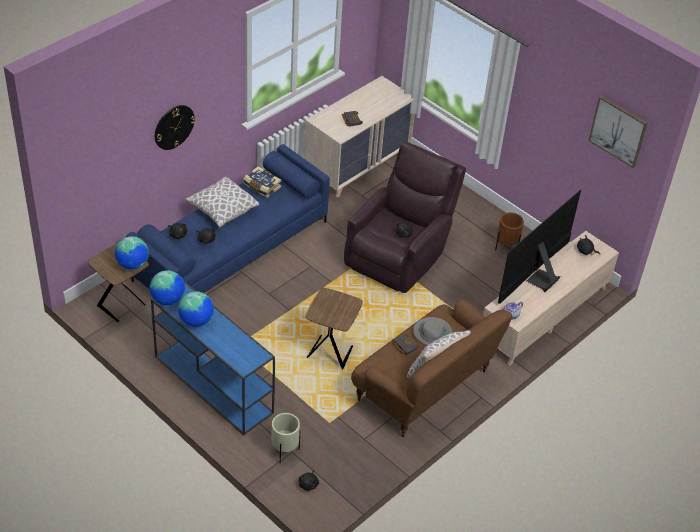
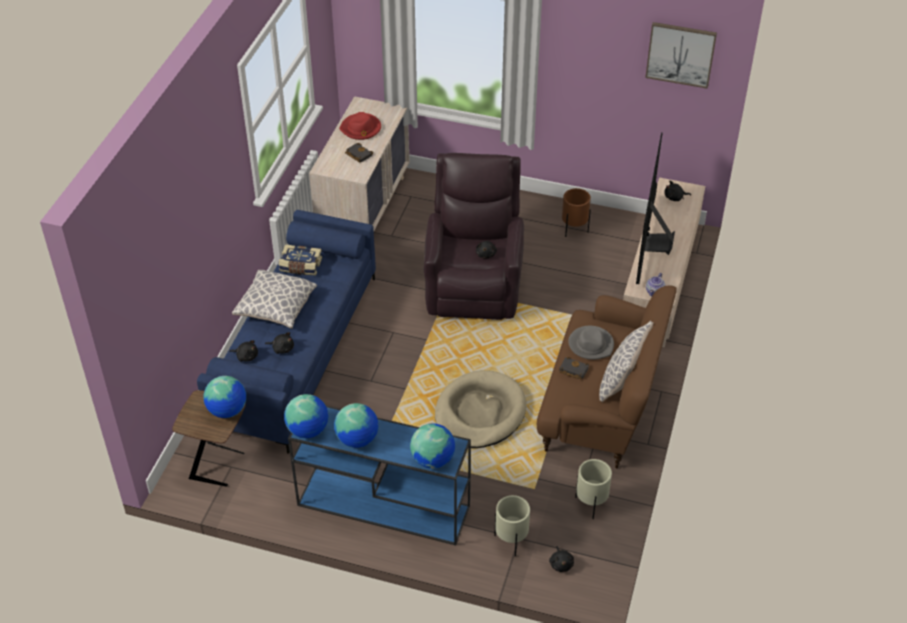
camera: 25 degrees left, 0 degrees up
(174, 127) = (204, 230): wall clock -> none
(237, 358) = (433, 459): none -> globe
(330, 351) = (480, 413): brown side table -> beige dog bed
(362, 454) = (591, 505): none -> beige planter
(368, 101) = (361, 128): none -> red hat

